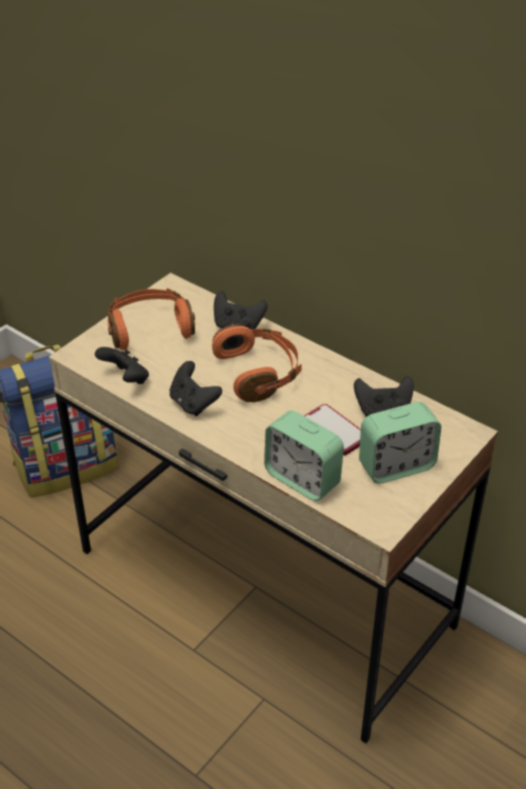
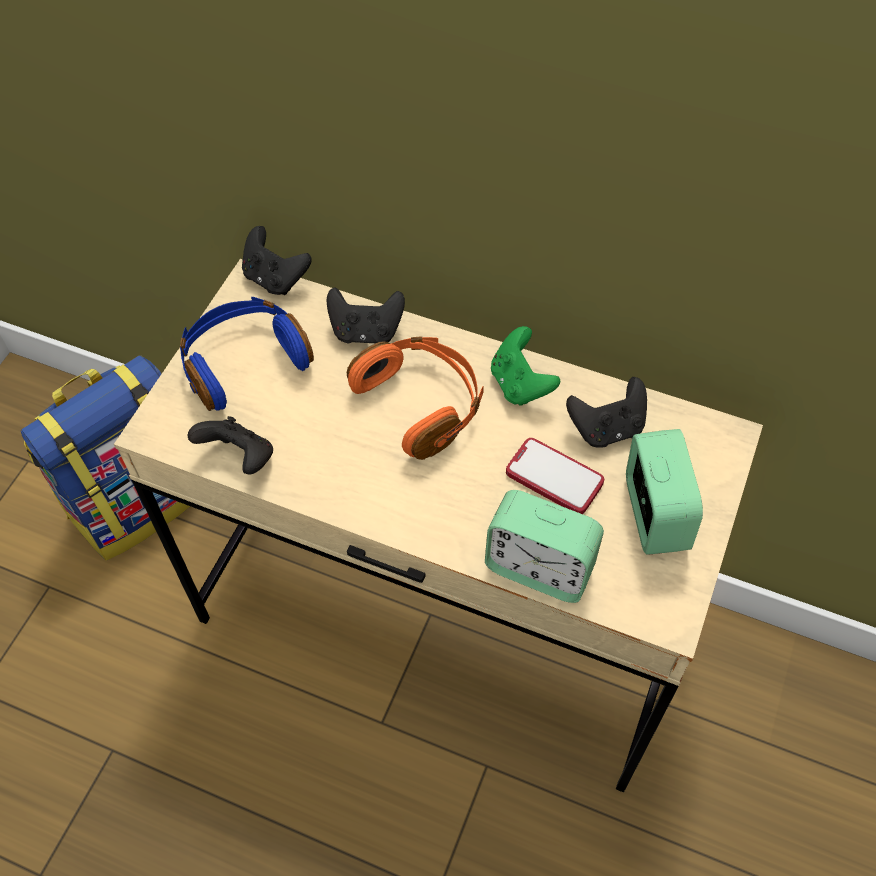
camera: 15 degrees left, 15 degrees up
(150, 328) = (244, 362): orange headphones -> blue headphones
(193, 403) = (348, 477): black game controller -> black game controller (275, 278)
(332, 375) = (520, 384): none -> green game controller
(396, 466) = (654, 515): alarm clock -> alarm clock turned 60 degrees counterclockwise

